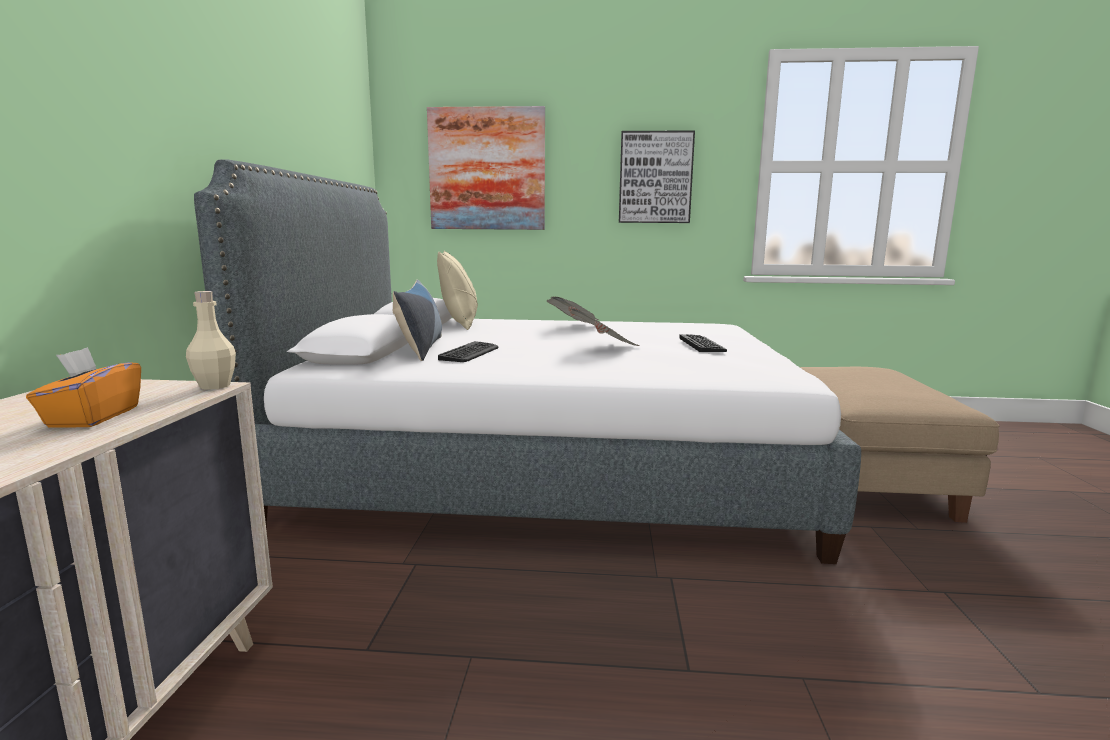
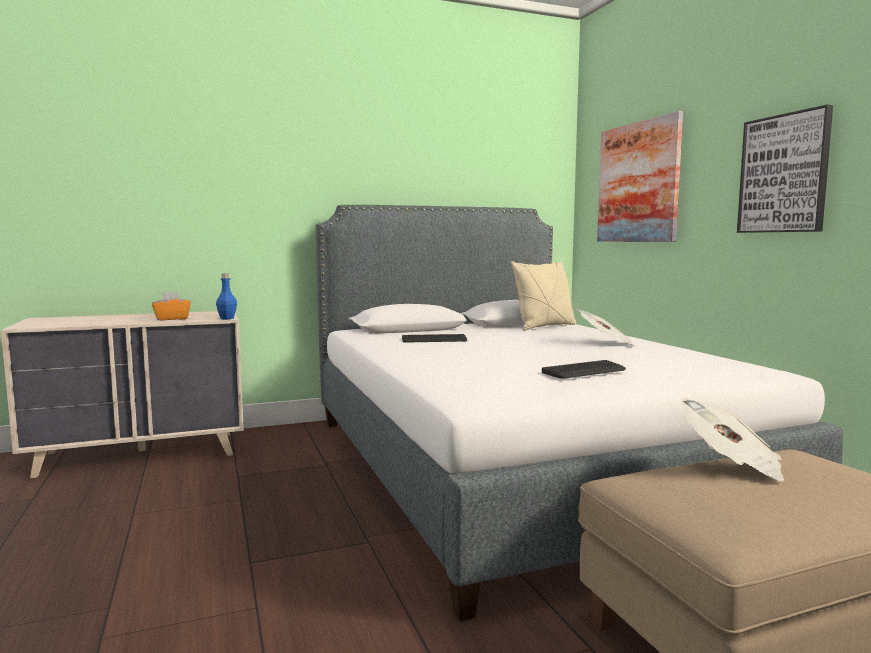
camera: 65 degrees right, 5 degrees down
(215, 386) = (227, 318): beige bottle -> blue bottle
(421, 348) = (435, 333): pillow -> none
(603, 346) = (510, 354): newspaper -> newspaper (732, 464)

